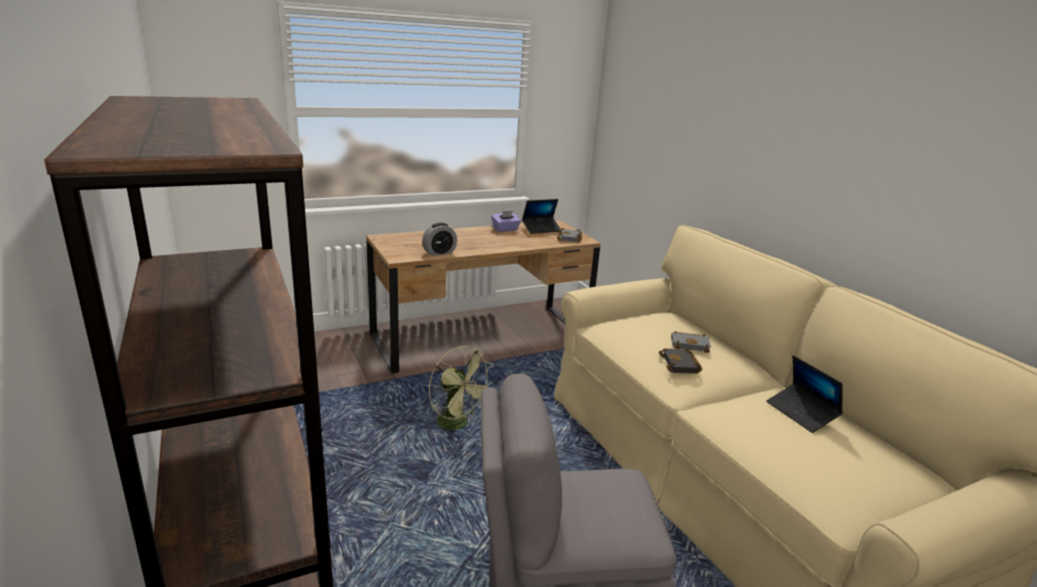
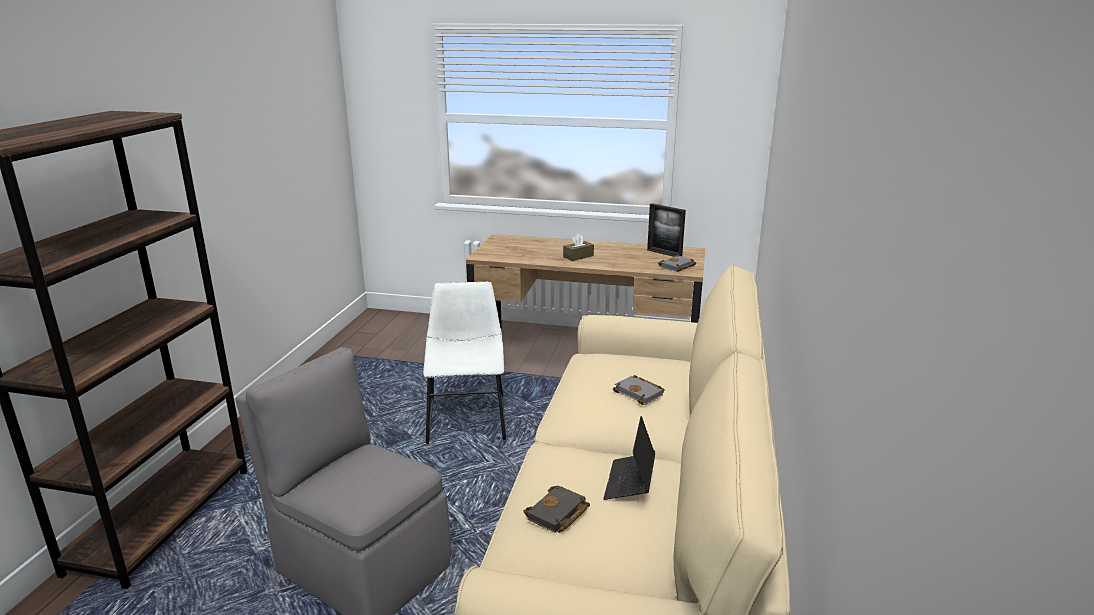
camera: 40 degrees right, 0 degrees up
(439, 253) = (522, 258): alarm clock -> none
(458, 424) = (467, 417): green fan -> white chair
(483, 243) = (578, 256): none -> brown tissue box
(505, 229) = (625, 248): purple tissue box -> none
(541, 229) = (664, 253): laptop -> picture frame
(681, 365) = (593, 405): black book -> black book (558, 515)

